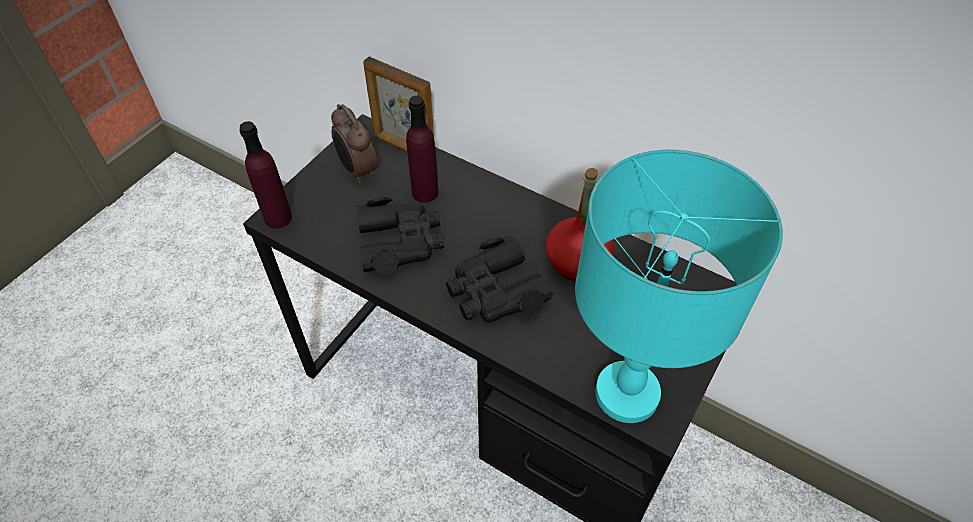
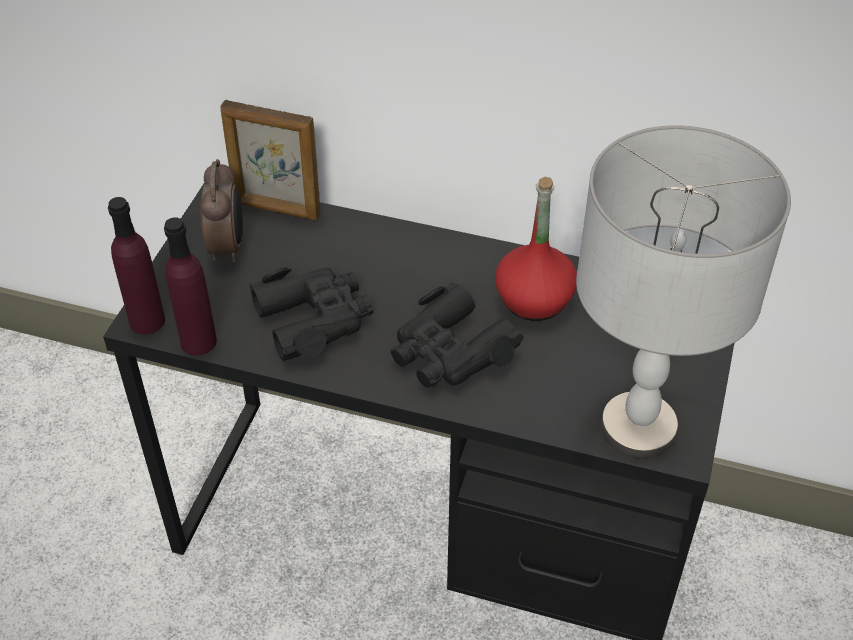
camera: 15 degrees left, 5 degrees down
(357, 170) = (228, 246): alarm clock -> alarm clock turned 135 degrees counterclockwise
(425, 192) = (323, 256): purple bottle -> purple bottle (198, 341)
(628, 394) = (639, 428): turquoise table lamp -> grey table lamp

